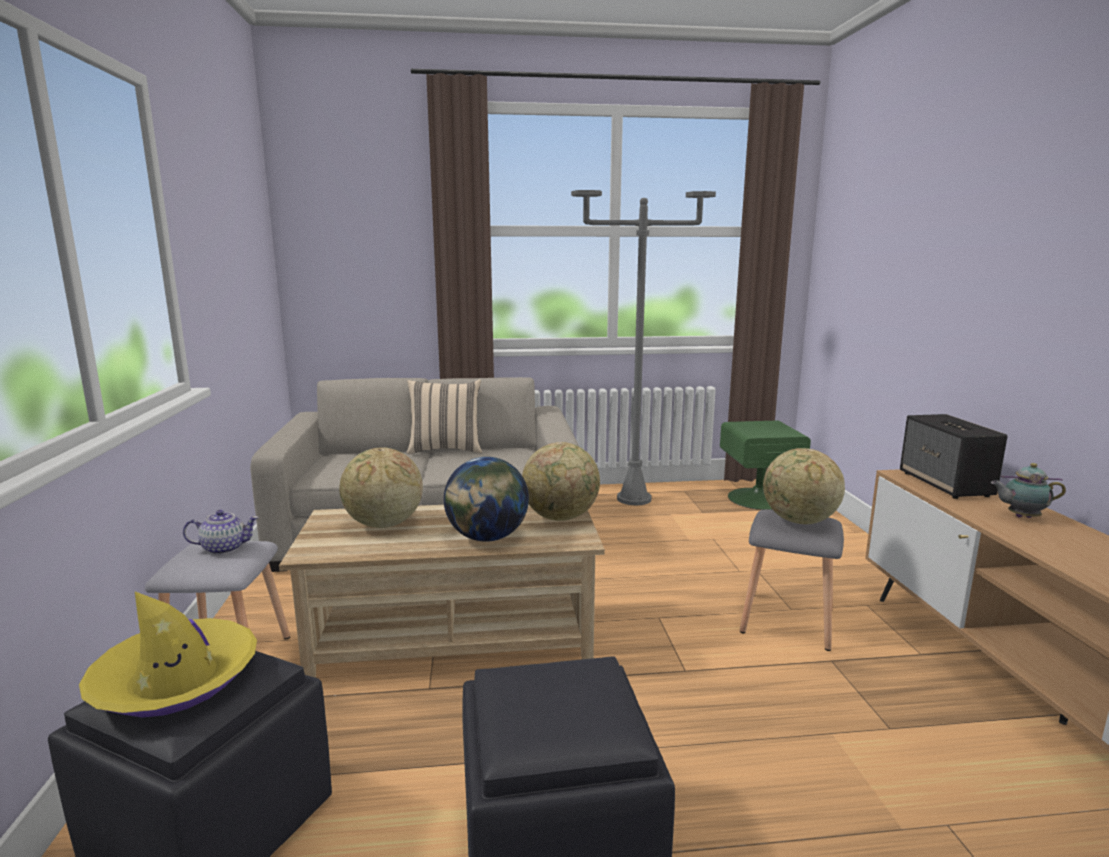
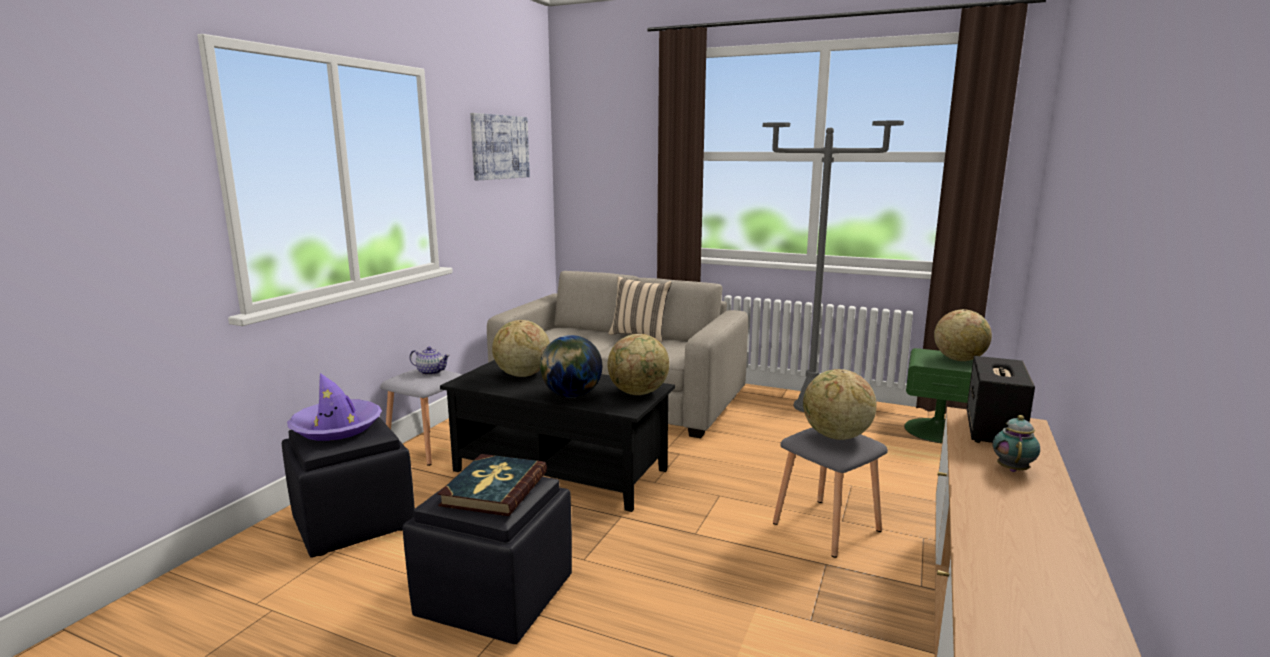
camera: 30 degrees right, 0 degrees up
(176, 680) = (337, 427): yellow hat -> purple hat
(229, 212) = (500, 147): none -> picture
(454, 640) = (561, 470): beige coffee table -> black coffee table
(569, 699) = (494, 488): none -> book
(773, 427) = (959, 359): none -> globe
(1020, 517) = (1012, 469): teapot -> teapot turned 75 degrees clockwise

